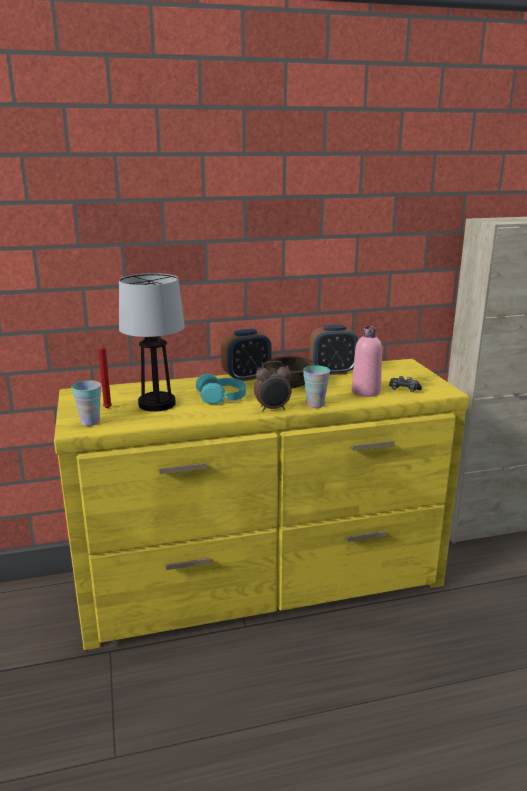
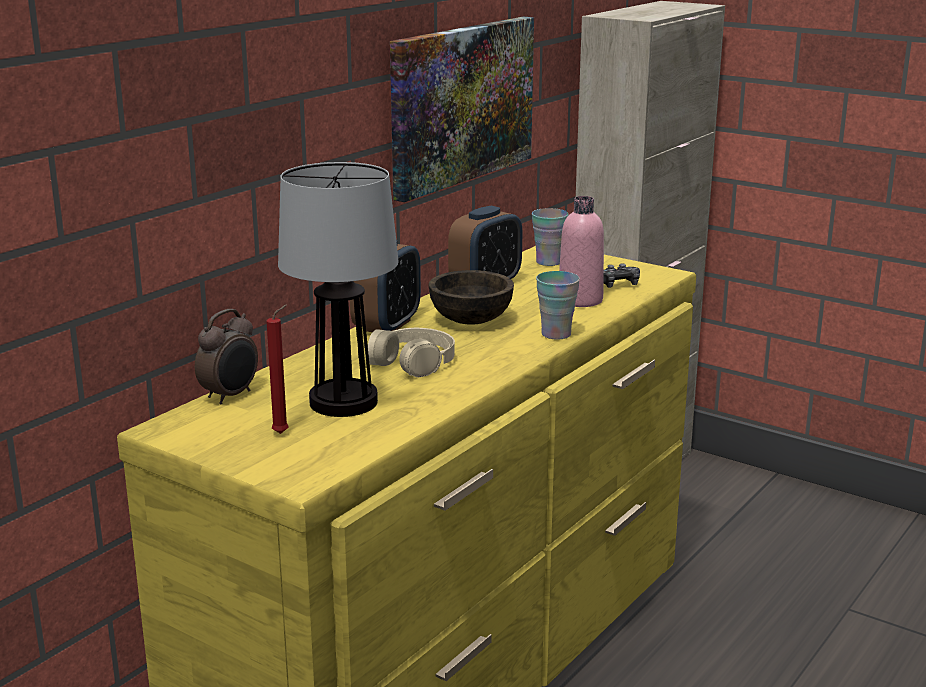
camera: 40 degrees left, 0 degrees up
(90, 422) = (301, 461): cup -> cup (548, 262)
(222, 396) = (413, 362): turquoise headphones -> beige headphones
(273, 409) = (517, 356): alarm clock -> alarm clock (231, 396)
(340, 261) = (461, 104): none -> picture

